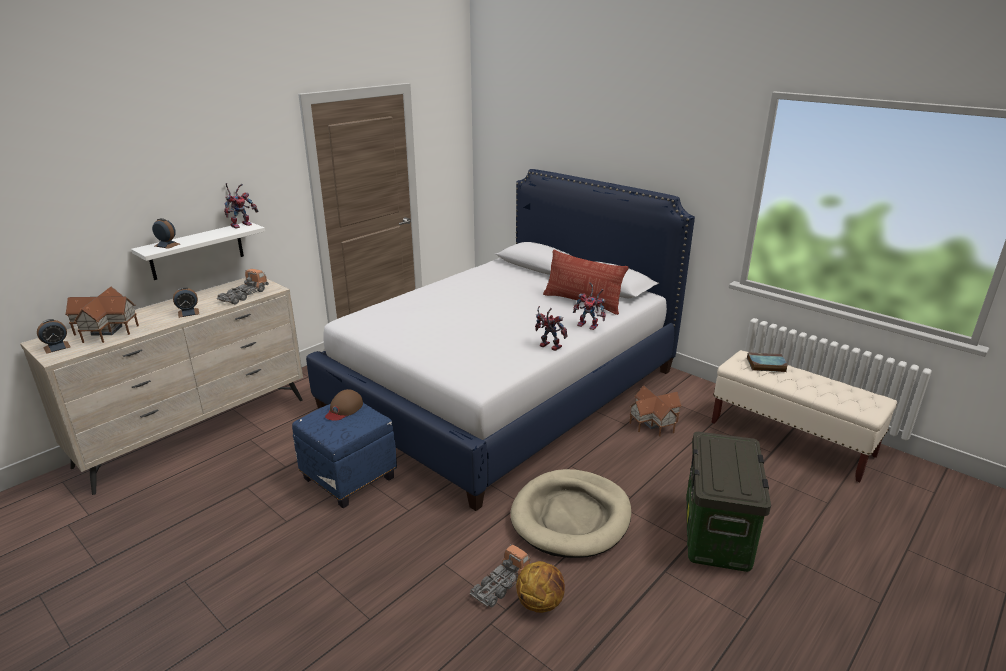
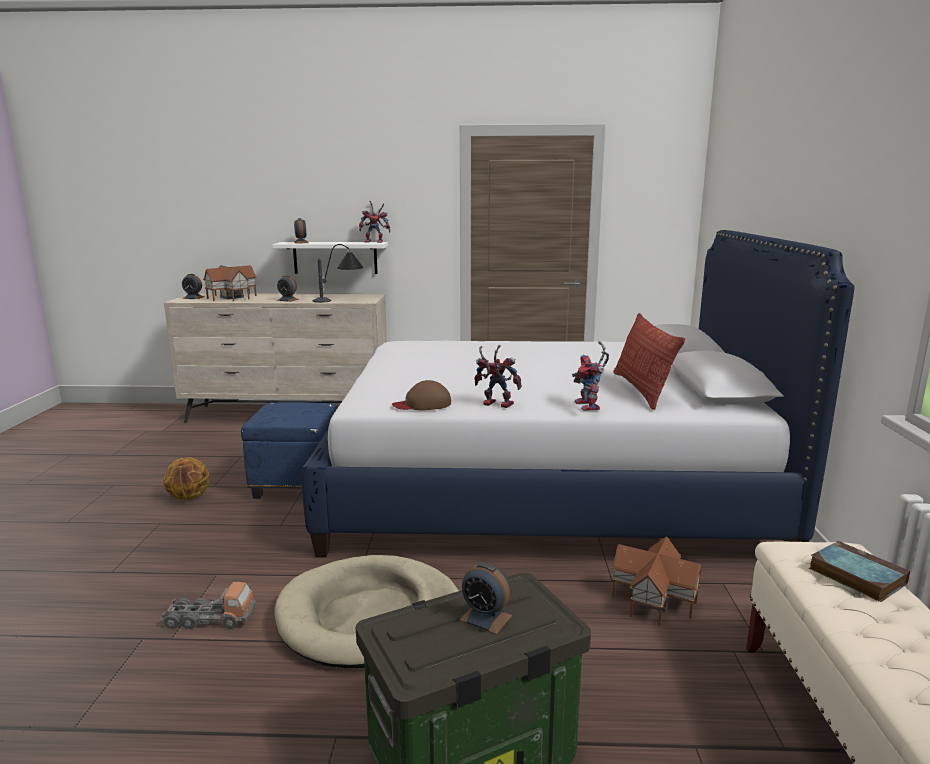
camera: 50 degrees right, 10 degrees down
(244, 295) = (340, 300): toy truck -> table lamp
(344, 409) = (305, 407): brown cap -> brown cap (423, 404)
(540, 603) = (197, 657): basketball -> basketball (189, 497)
(548, 346) = (494, 404): toy robot -> toy robot turned 60 degrees counterclockwise
(728, 459) = (485, 618): none -> alarm clock

